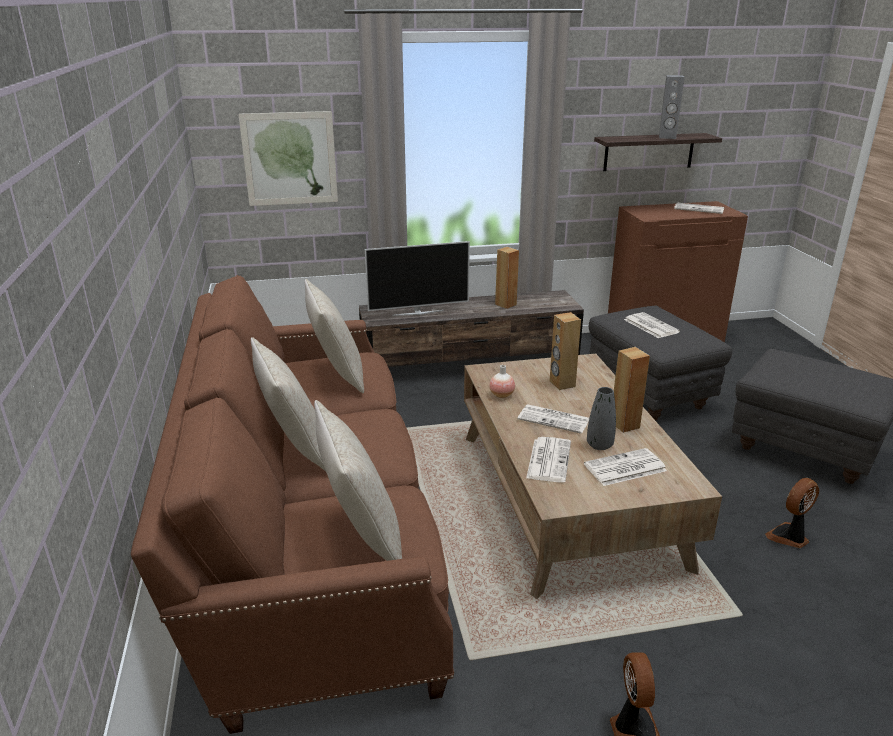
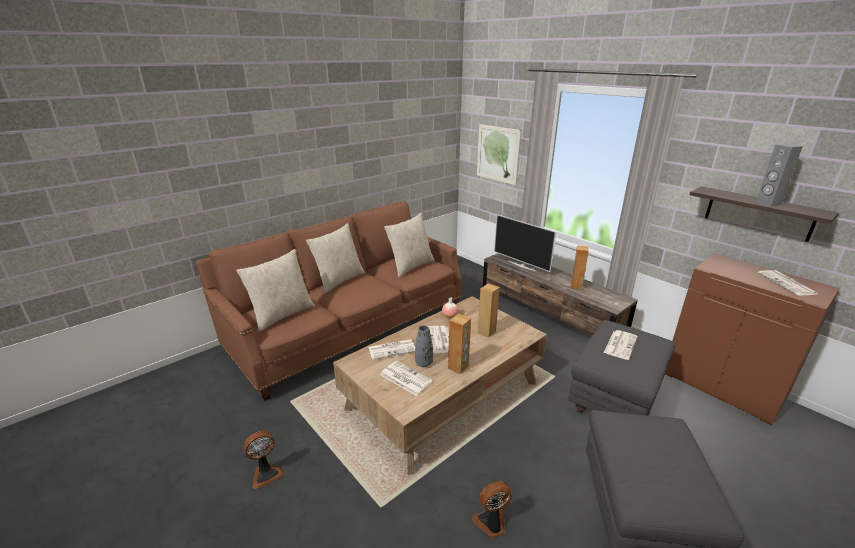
camera: 60 degrees right, 0 degrees up
(789, 537) = (491, 523): fan -> fan turned 45 degrees counterclockwise

